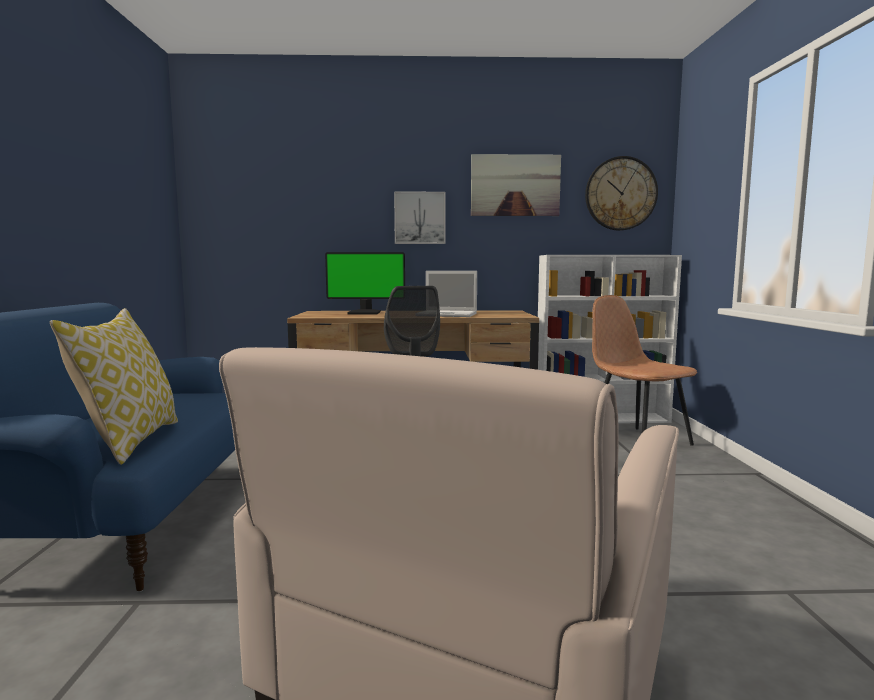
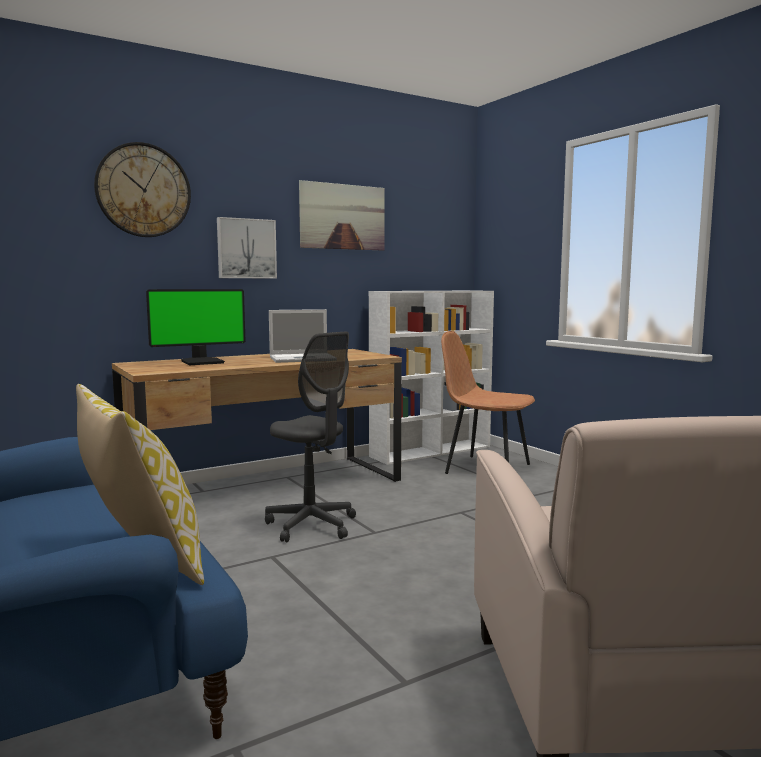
camera: 30 degrees left, 0 degrees up
(620, 193) = (434, 230): wall clock -> wall clock (143, 190)

